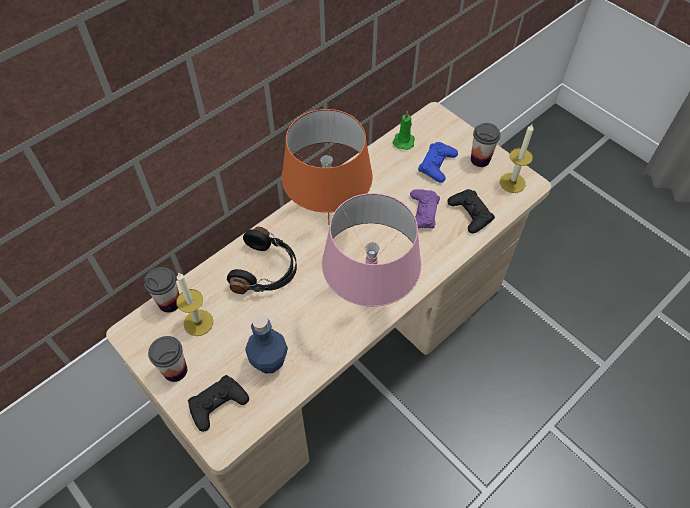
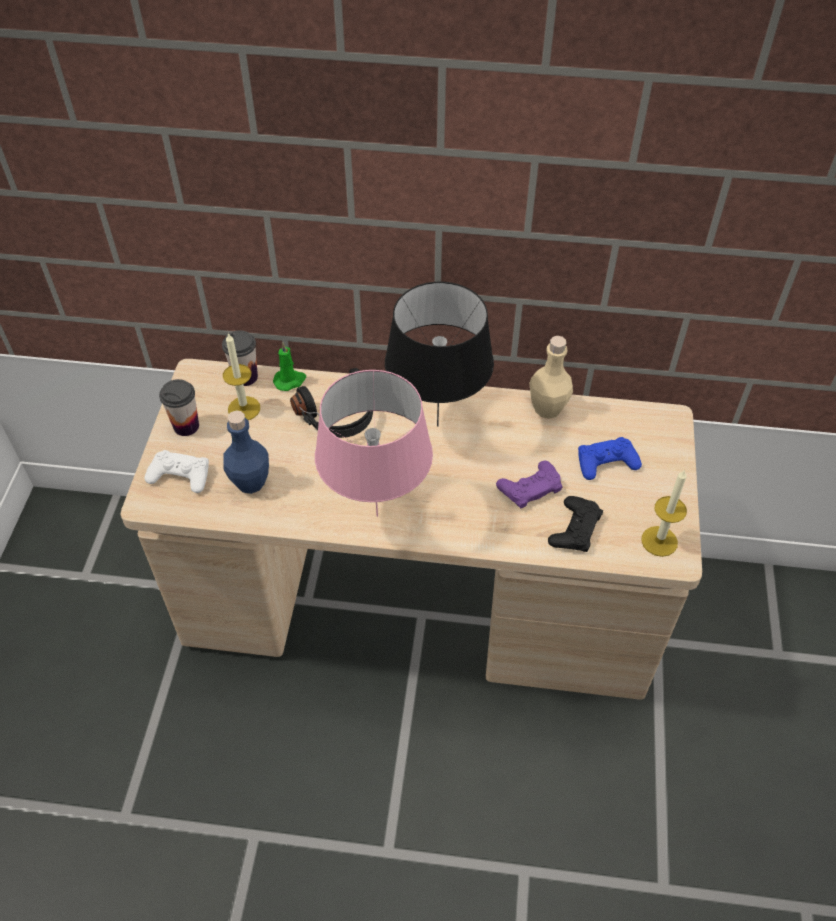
camera: 50 degrees right, 5 degrees down
(218, 404) = (180, 475): black game controller -> white game controller
(329, 224) = (438, 427): orange table lamp -> black table lamp
(371, 162) = (547, 408): none -> beige bottle
(404, 140) = (605, 416): green candle -> green candle (290, 380)
(480, 159) = (657, 494): cup -> none

